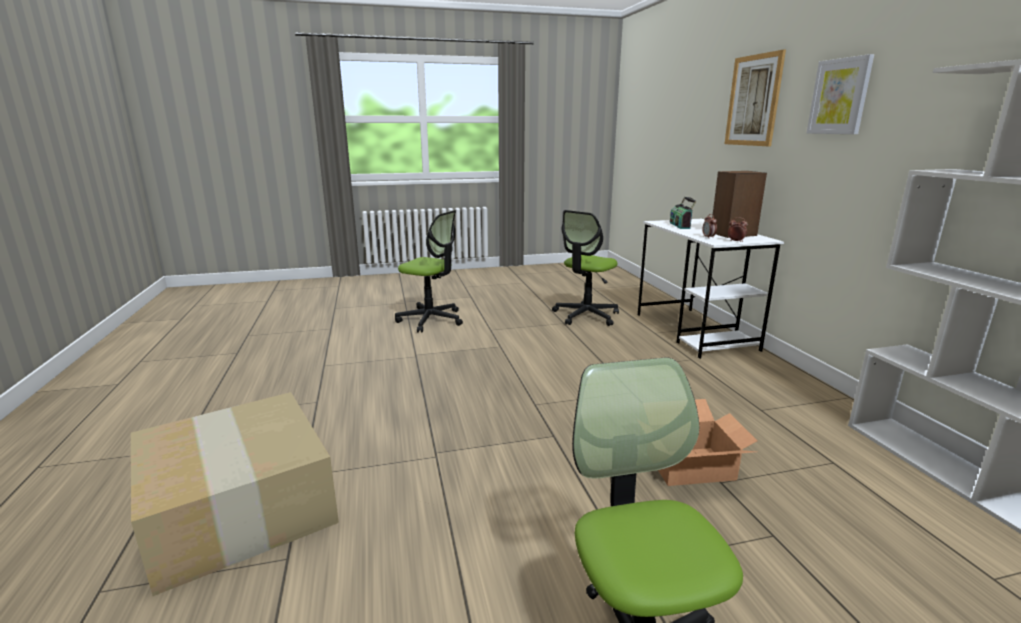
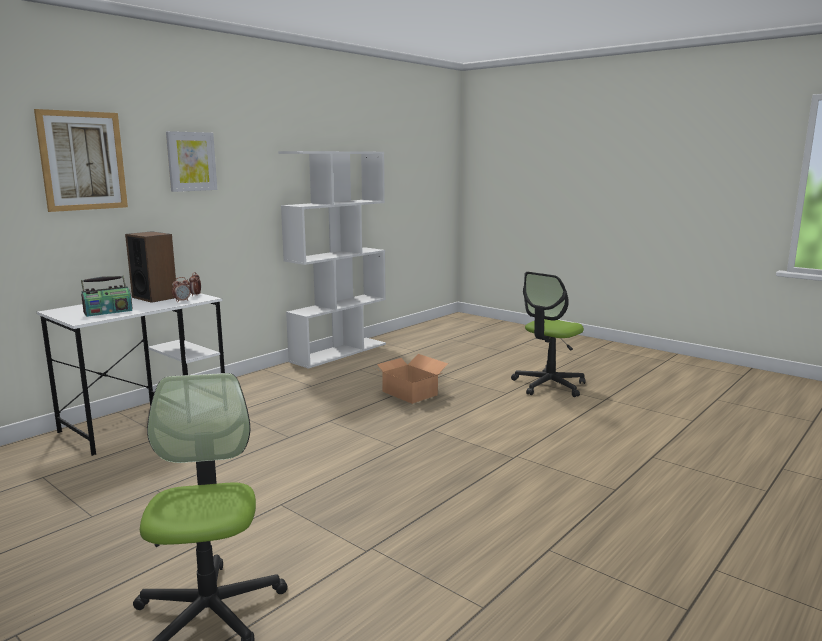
camera: 125 degrees left, 5 degrees down
(236, 508) = (673, 493): cardboard box -> none
(586, 316) = (112, 484): office chair -> none

